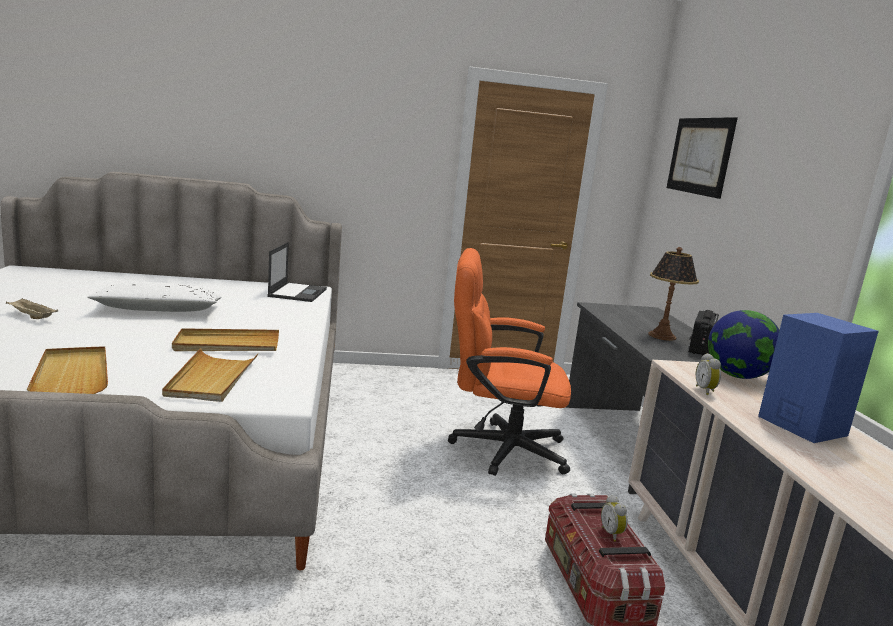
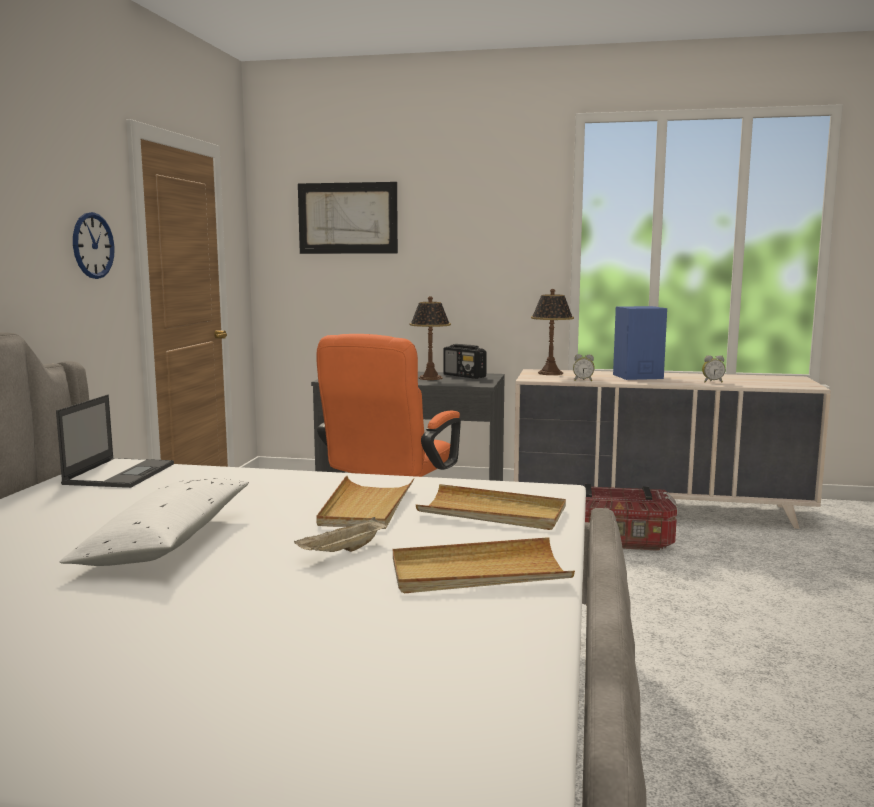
camera: 70 degrees left, 5 degrees down
(31, 316) = (141, 626): beige tray -> beige tray (343, 552)
(297, 292) = (120, 473): laptop -> laptop turned 75 degrees clockwise
(405, 155) = (93, 245): none -> wall clock
(612, 534) = (619, 494): alarm clock -> alarm clock (712, 382)
(737, 376) = (550, 373): globe -> table lamp

